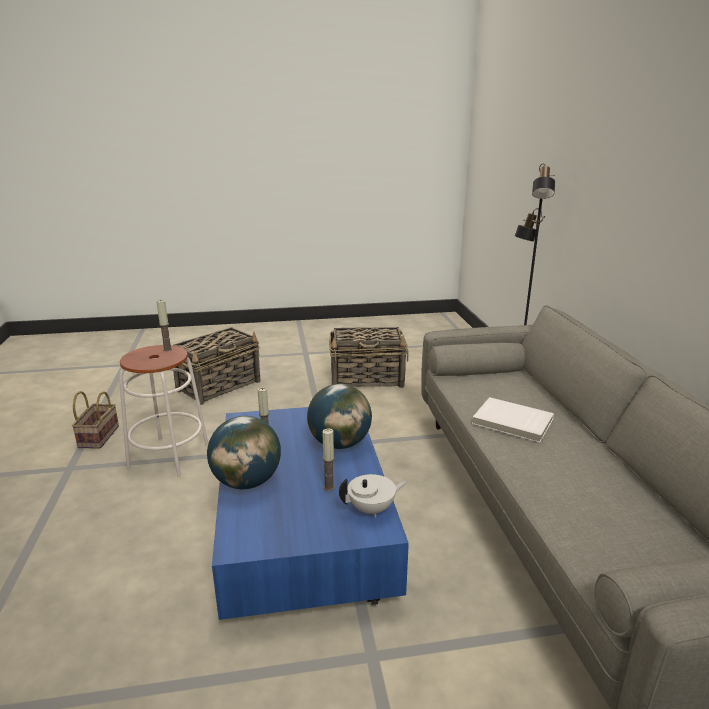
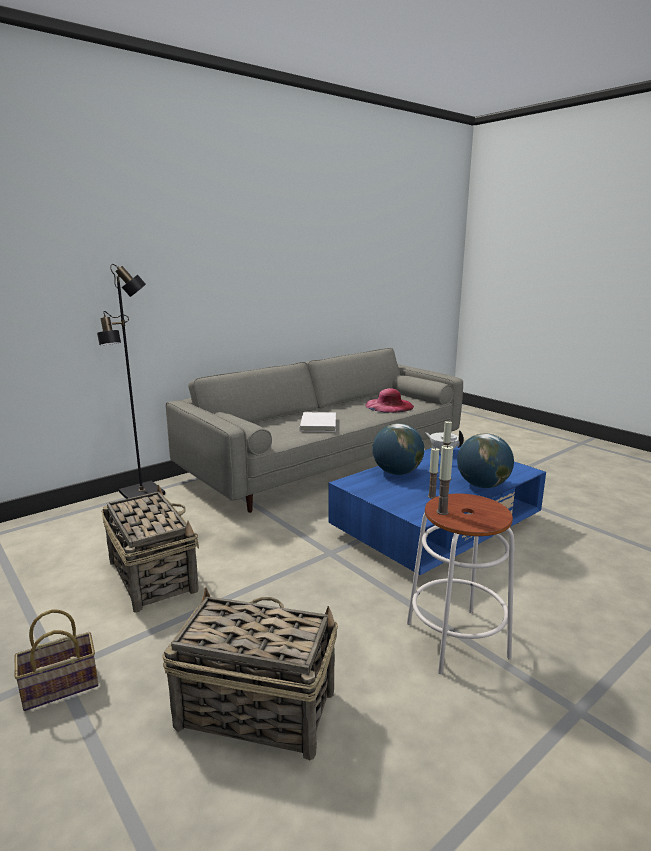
camera: 120 degrees left, 5 degrees down
(98, 436) = (509, 746): basket -> basket (59, 688)
(601, 520) = (389, 405): none -> pink hat

